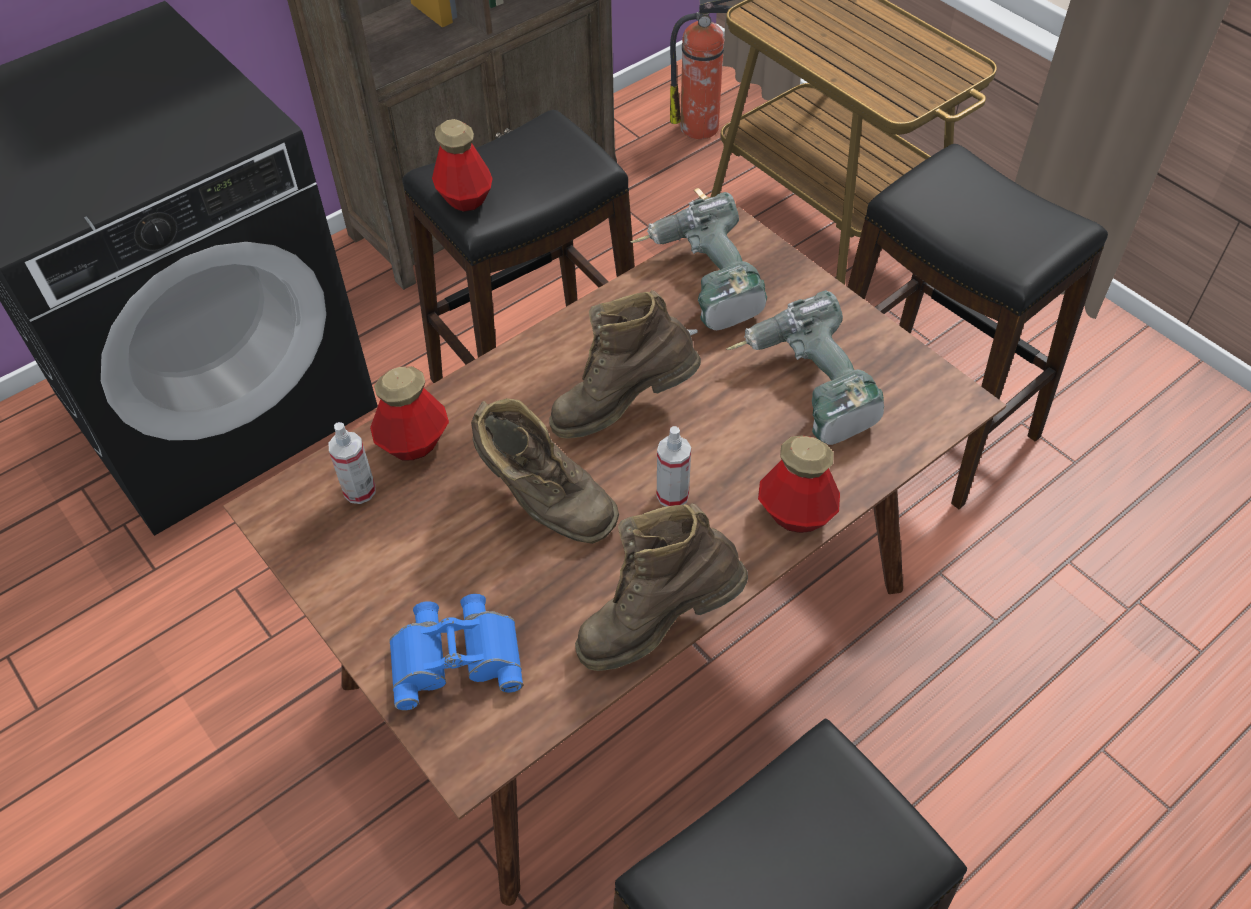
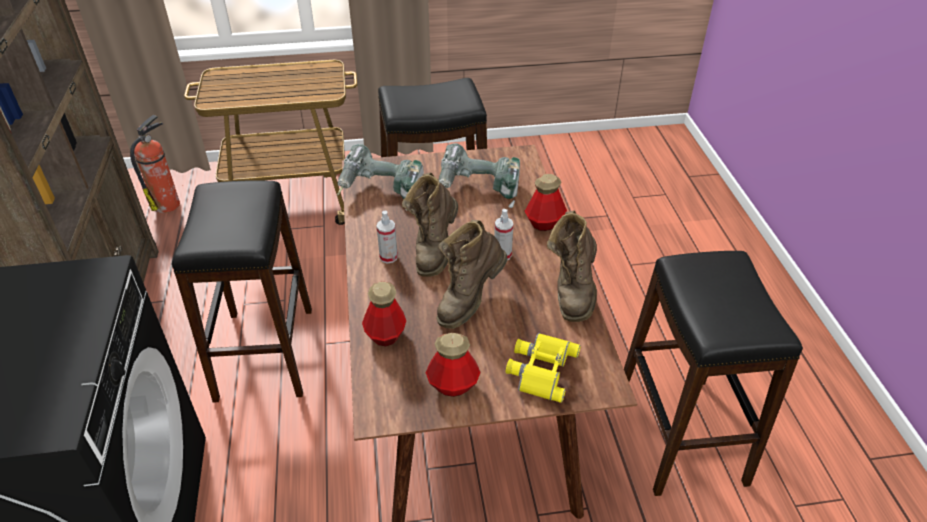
camera: 60 degrees left, 10 degrees down
(359, 491) = (399, 370): spray bottle -> spray bottle (388, 257)
(456, 654) = (540, 368): blue binoculars -> yellow binoculars
(465, 198) = (229, 240): bottle -> bottle (453, 385)
(542, 502) = (469, 300): brown boot -> brown boot turned 150 degrees clockwise

